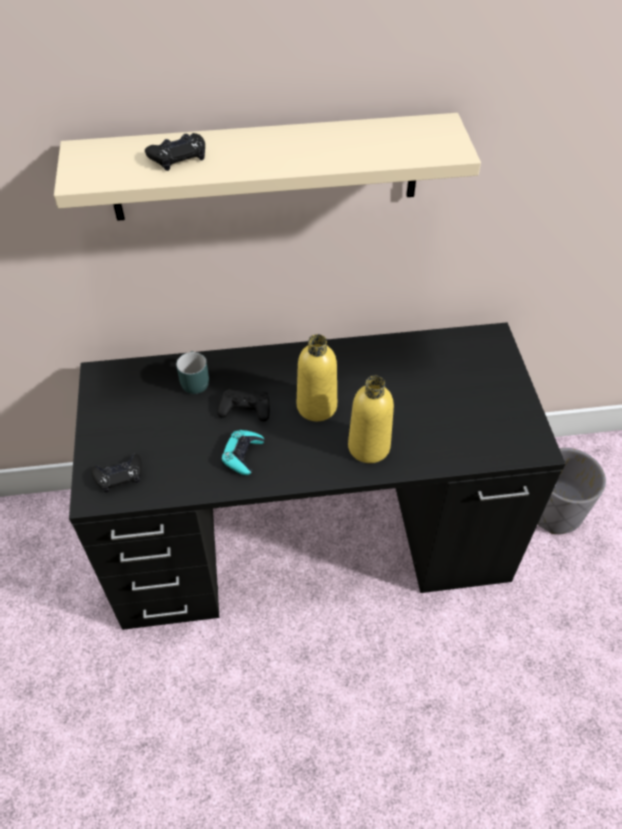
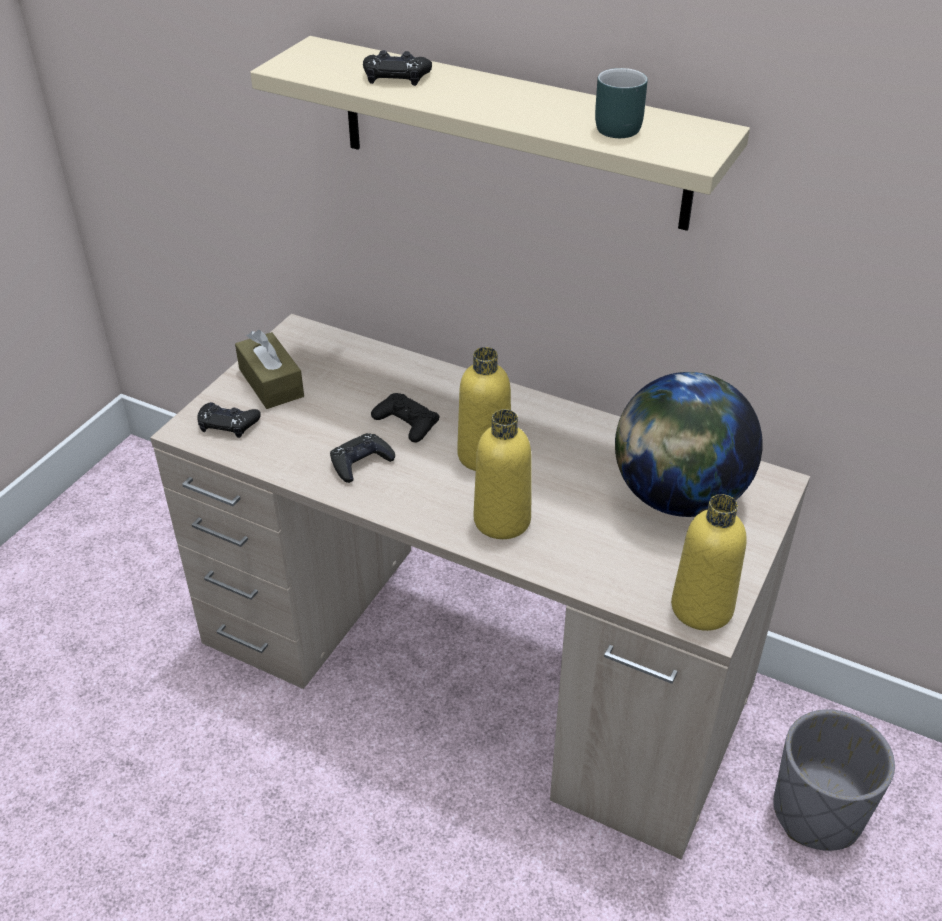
camera: 35 degrees right, 10 degrees down
(120, 426) = (271, 383): none -> brown tissue box
(193, 381) = (379, 375): turquoise mug -> turquoise mug (617, 126)
(242, 455) = (361, 462): turquoise game controller -> black game controller
(311, 535) = (473, 664): black desk -> beige desk
(452, 374) = (677, 497): none -> globe
(526, 441) = (702, 608): none -> yellow bottle

